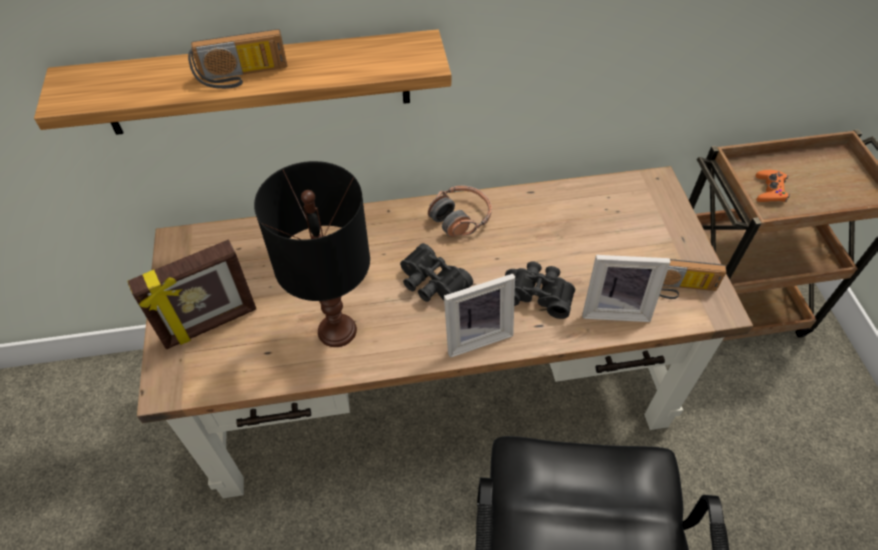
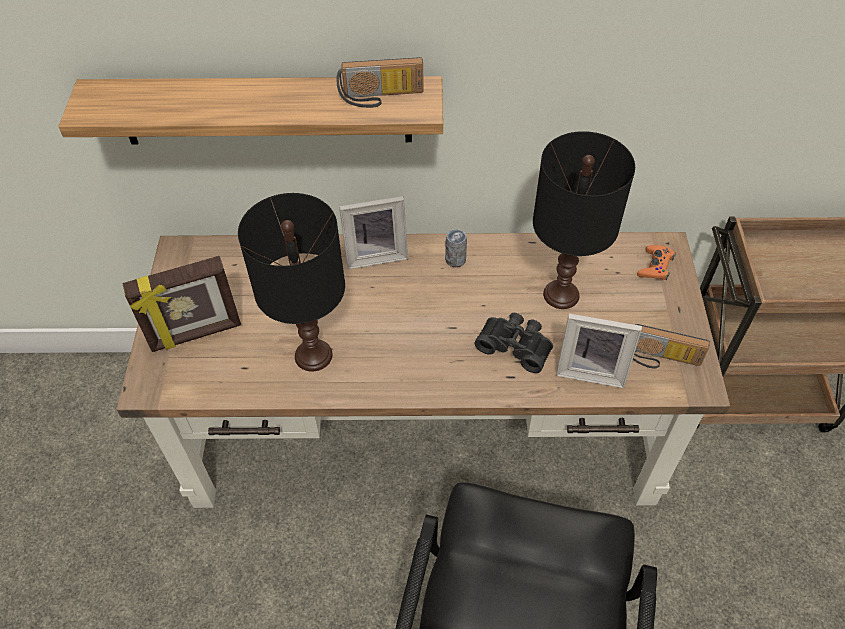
camera: 10 degrees right, 0 degrees up
(242, 76) = (248, 106): radio -> radio (381, 97)
(431, 284) = (413, 322): black binoculars -> none
(460, 218) = (455, 260): headphones -> can
(475, 334) = (446, 377): picture frame -> picture frame (375, 254)
(570, 239) = (561, 295): none -> black table lamp
(770, 190) = (783, 269): orange game controller -> orange game controller (655, 266)

